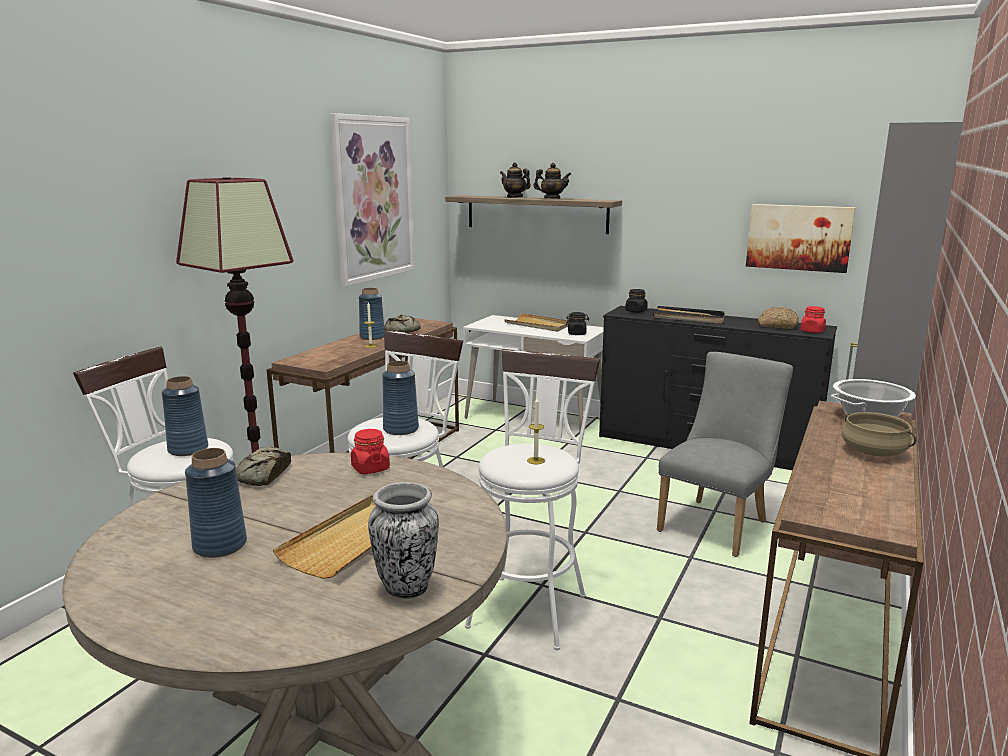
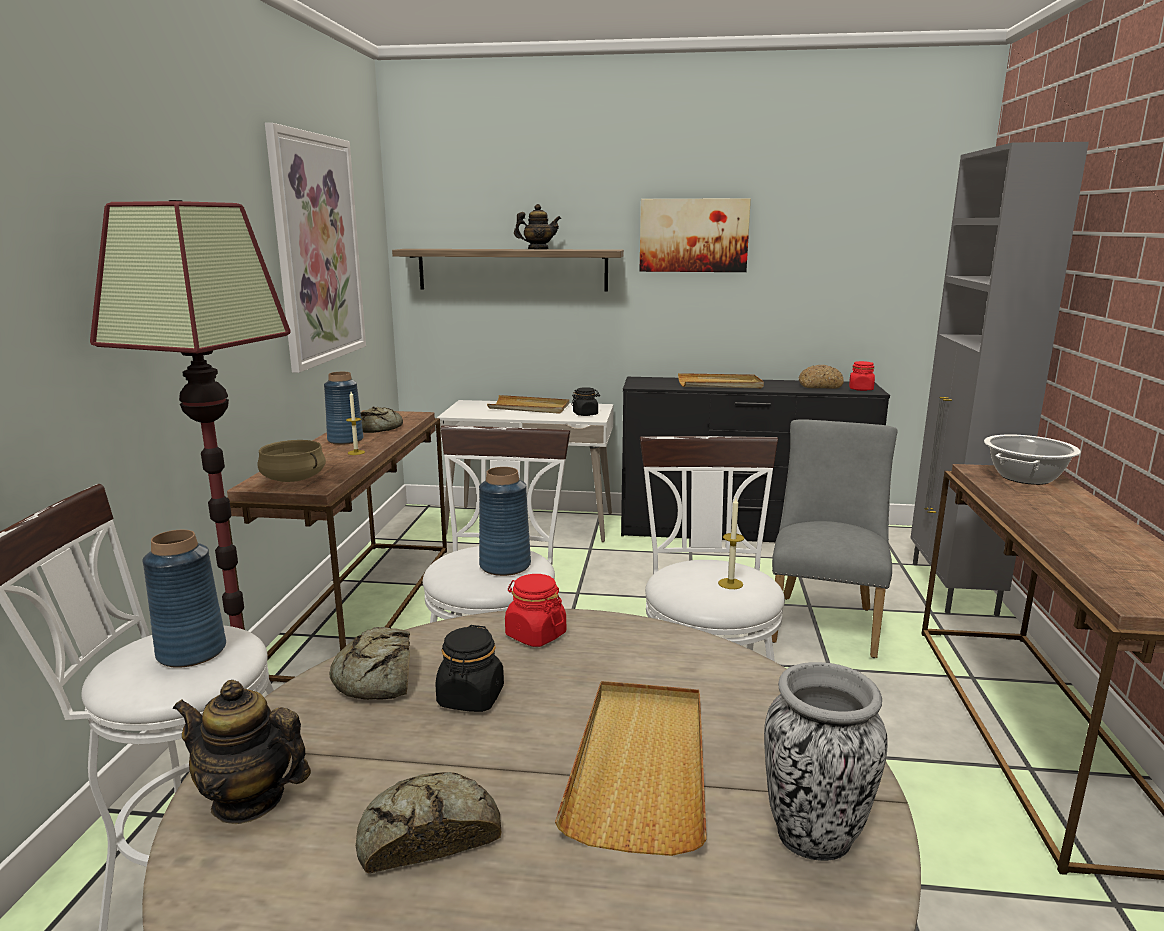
camera: 20 degrees left, 0 degrees up
(219, 545) = (427, 833): blue vase -> bread
(514, 197) = (485, 249): teapot -> teapot (248, 800)
(636, 311) = (653, 381): black jar -> black jar (470, 698)
(689, 318) = (720, 384): black tray -> beige tray
(798, 237) = (830, 286): picture -> picture (693, 235)
(874, 452) = (1085, 515): beige cooking pot -> beige cooking pot (294, 479)

